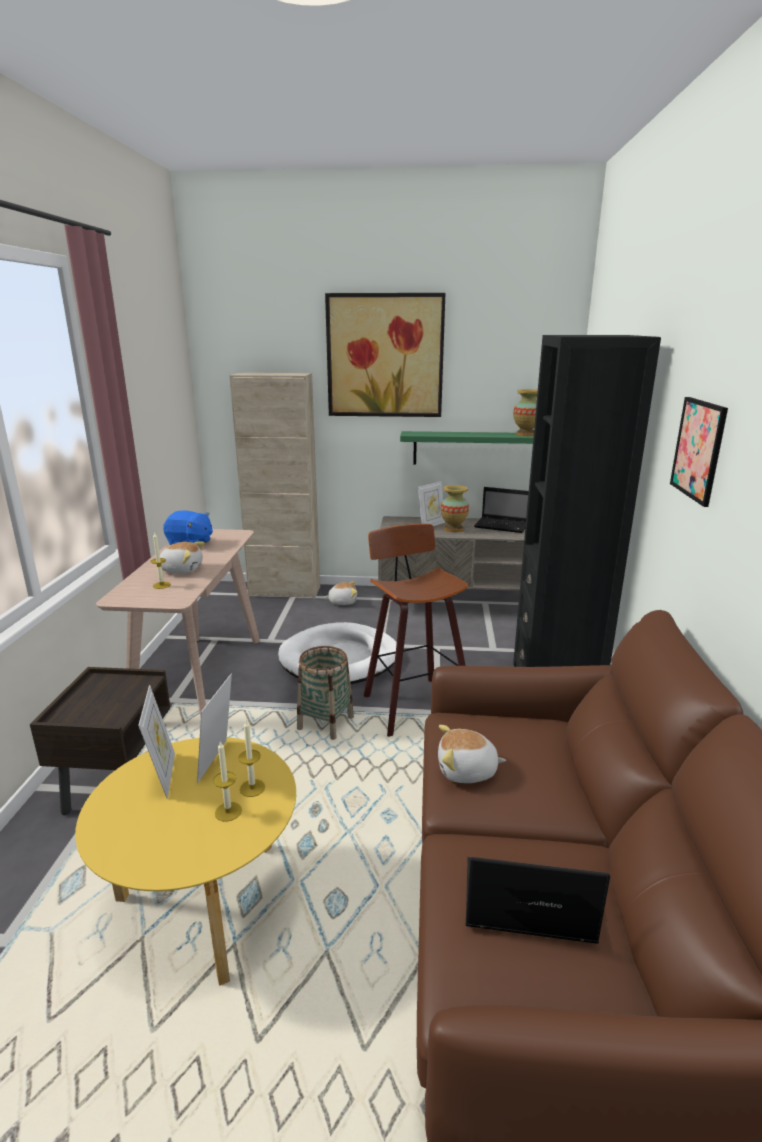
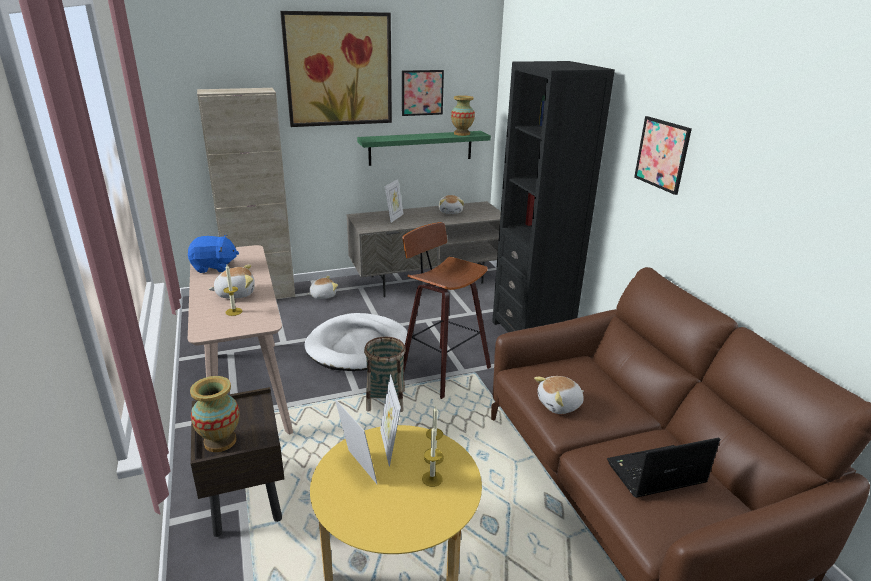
camera: 25 degrees left, 5 degrees up
(453, 529) = (416, 219): vase -> vase (220, 441)
(481, 384) = (422, 92): none -> picture
(502, 526) = (451, 212): laptop -> plush toy

